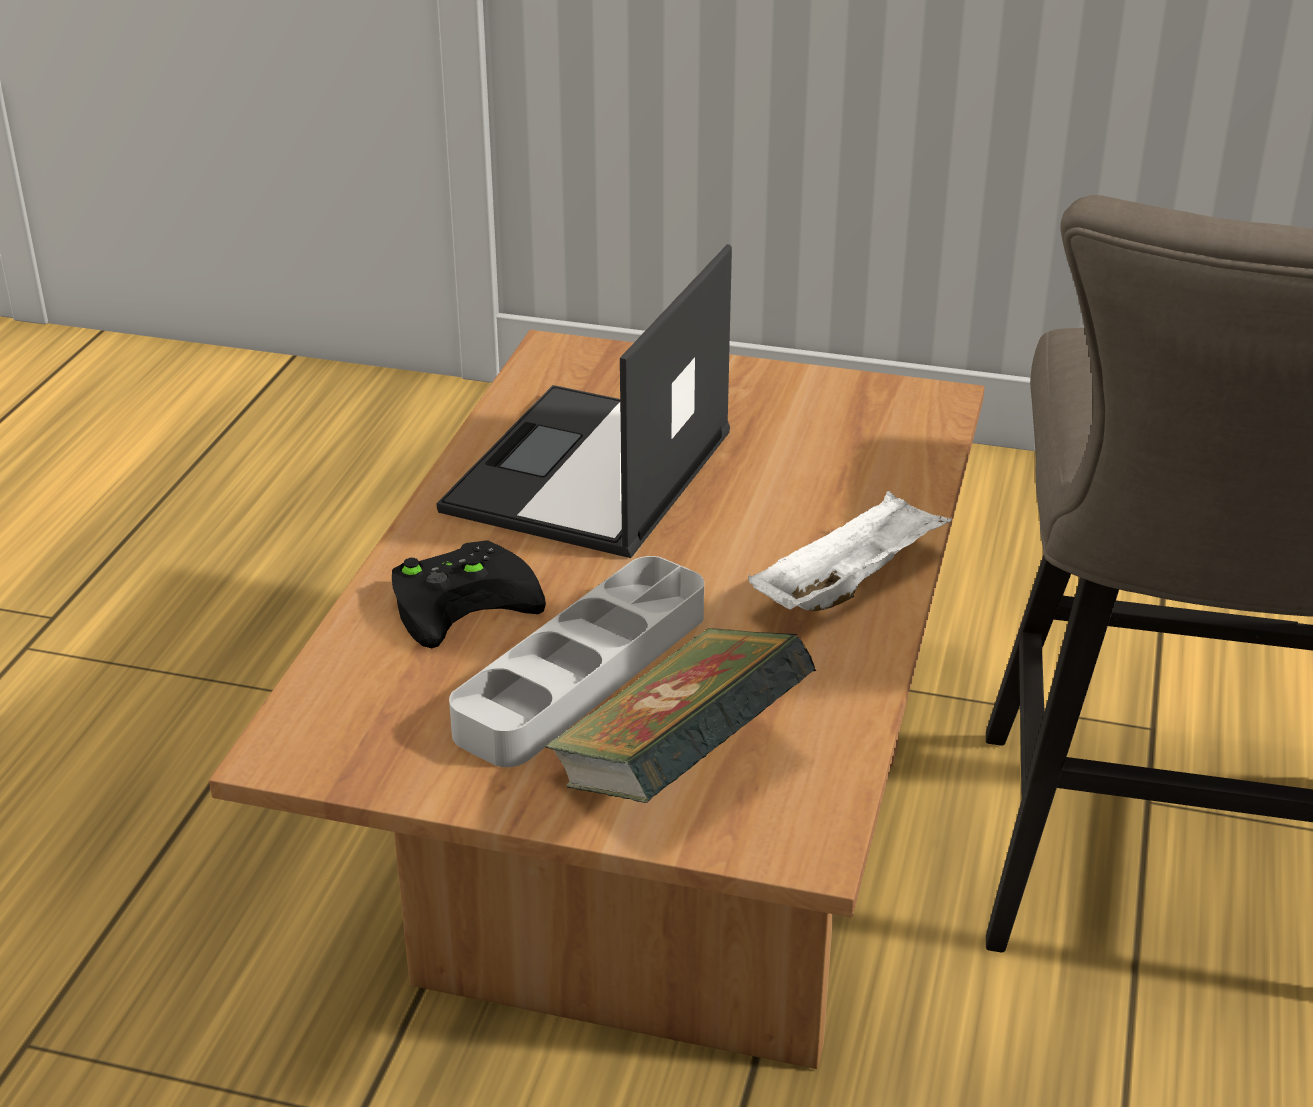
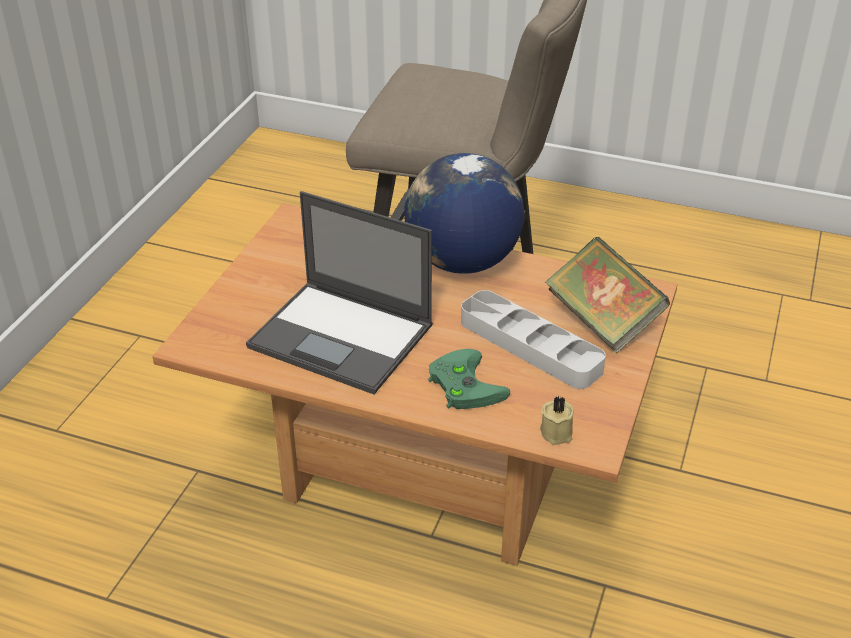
camera: 85 degrees left, 5 degrees up
(329, 706) = (557, 432): none -> beige candle
(465, 598) = (462, 384): black game controller -> green game controller
(848, 584) = (462, 262): white tray -> globe

